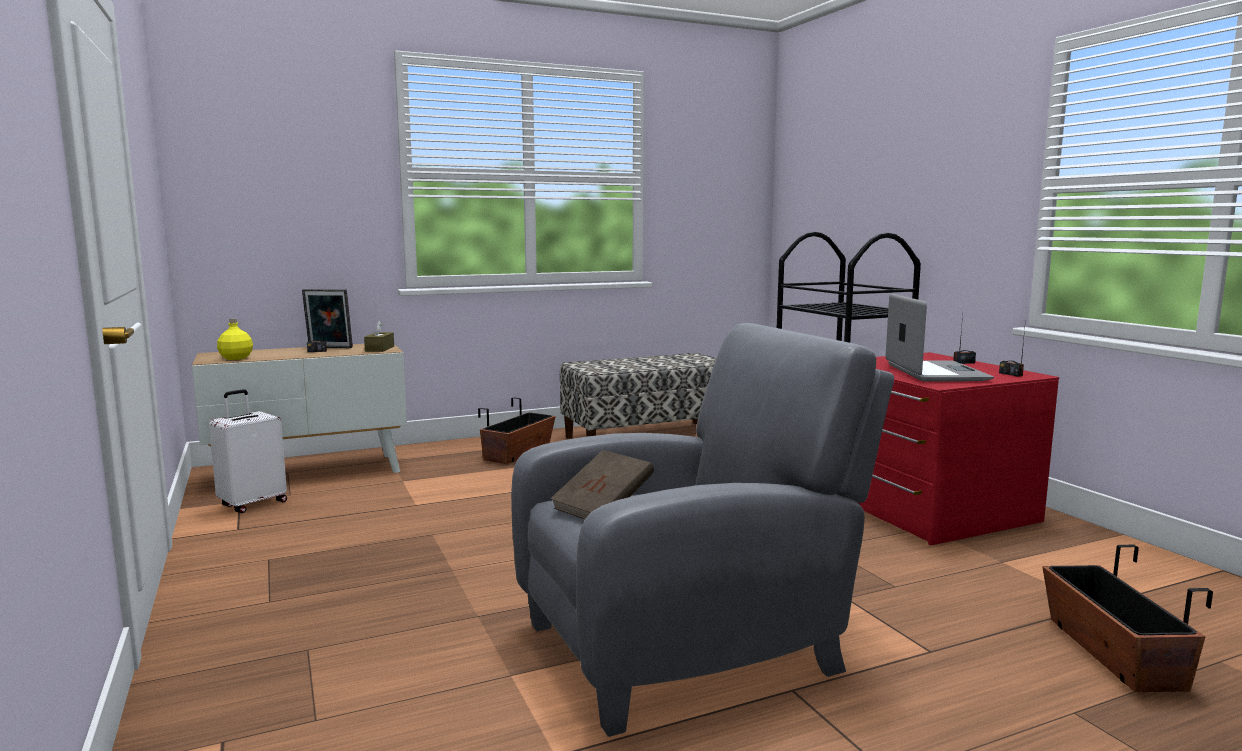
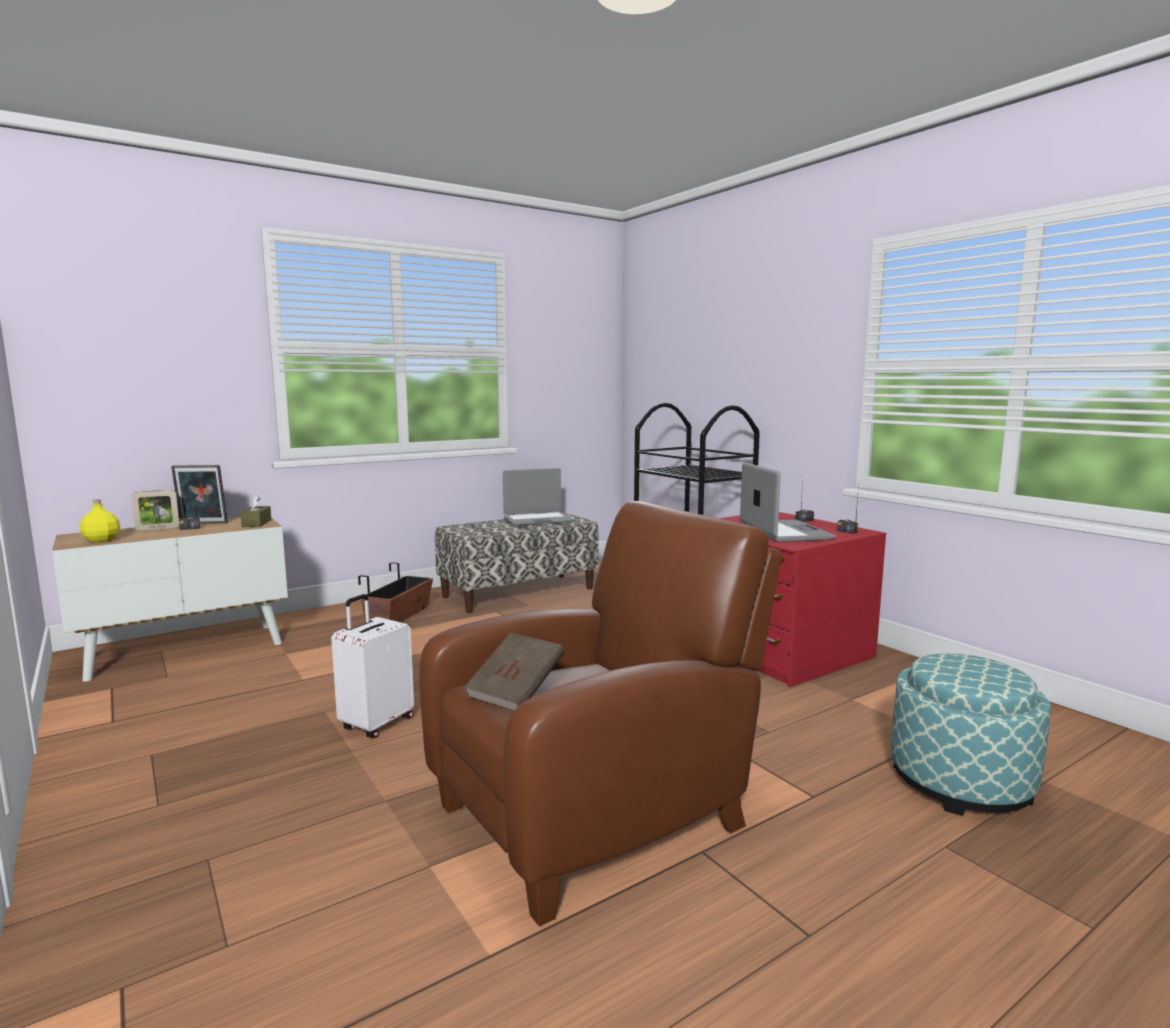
camera: 10 degrees left, 0 degrees up
(252, 504) = (126, 690): white suitcase -> white suitcase (376, 724)
(288, 350) = (158, 528): none -> picture frame
(670, 359) = (538, 520): none -> laptop
(690, 645) = (599, 813): grey armchair -> brown armchair
(1112, 653) = (960, 782): planter -> ottoman

